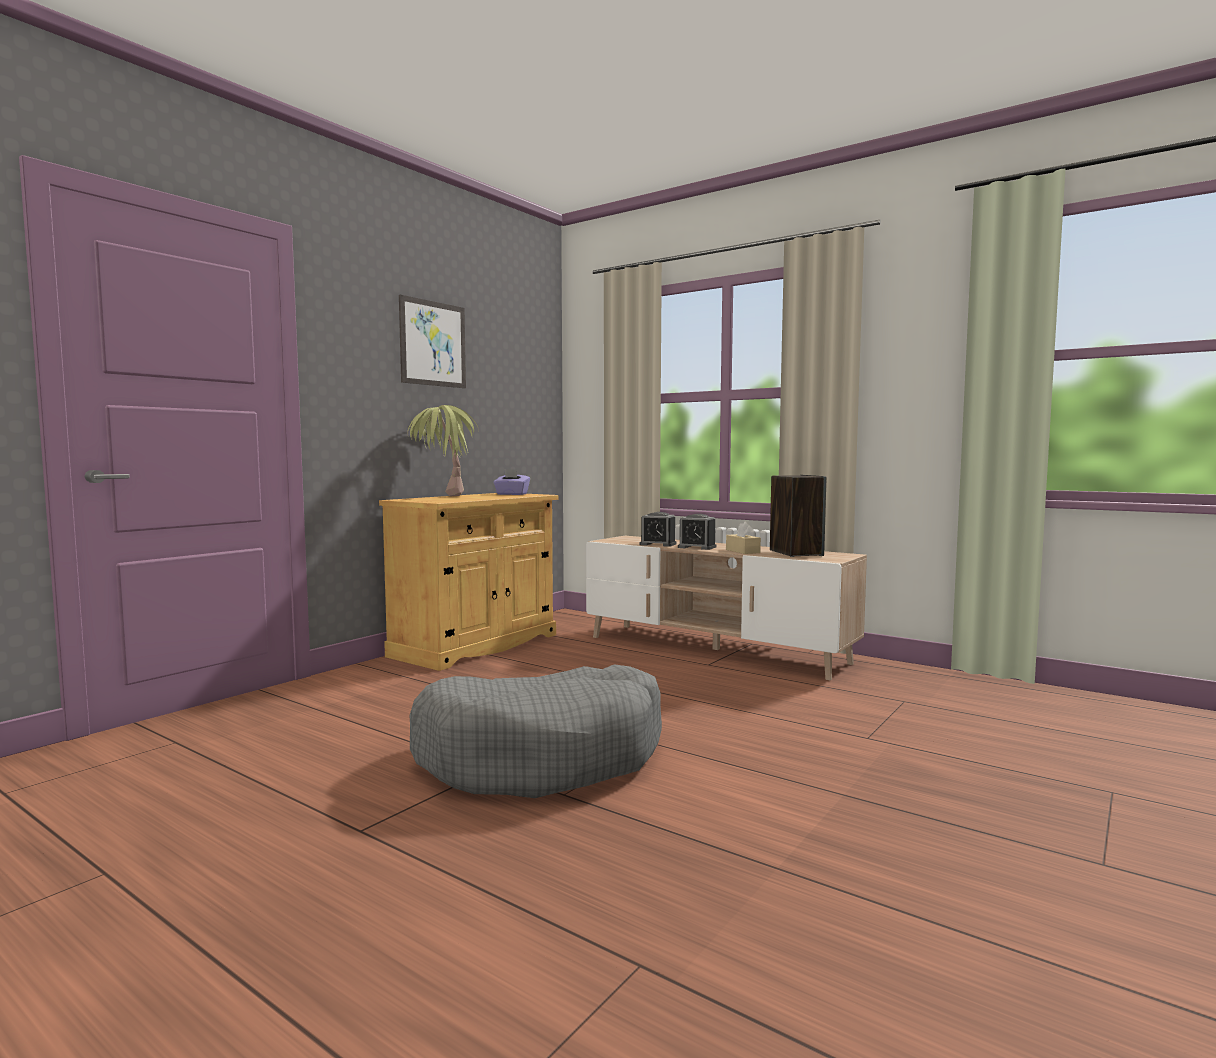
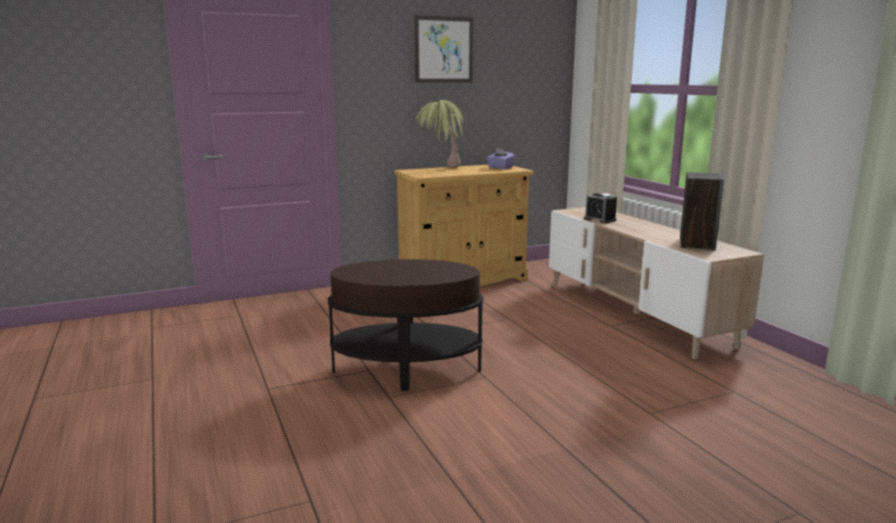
camera: 30 degrees right, 10 degrees up
(543, 757) = (407, 370): grey dog bed -> brown side table
(697, 547) = (625, 227): alarm clock -> none
(742, 551) = (654, 236): beige tissue box -> none

